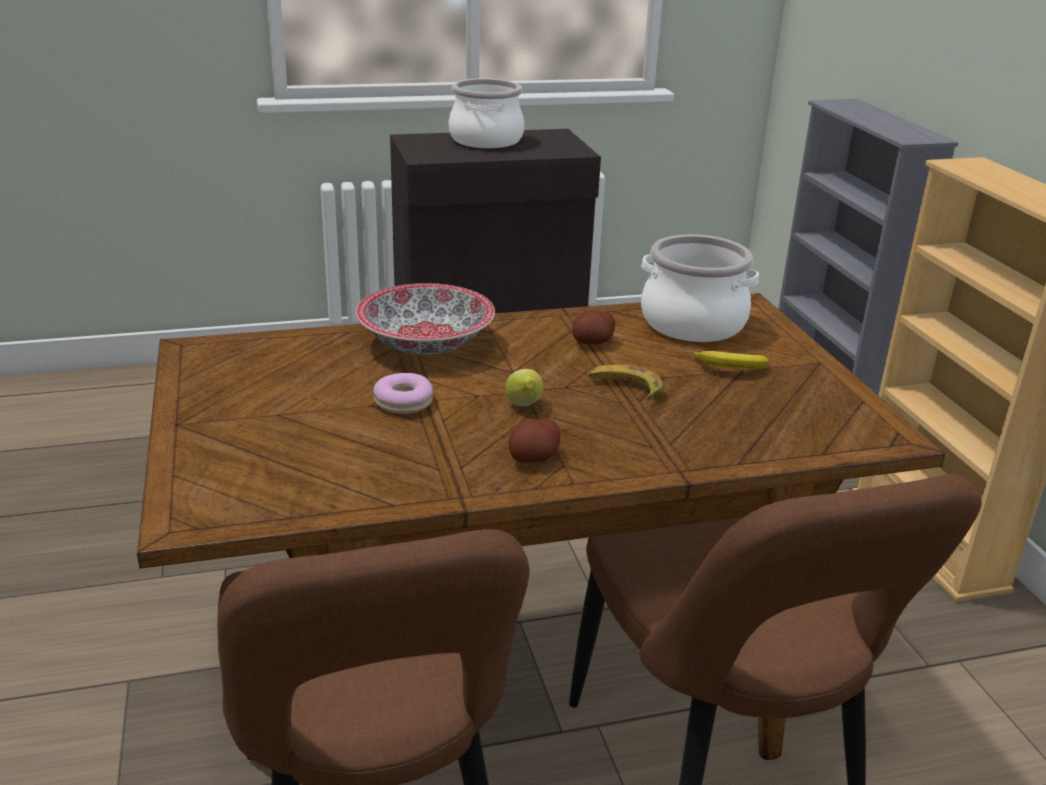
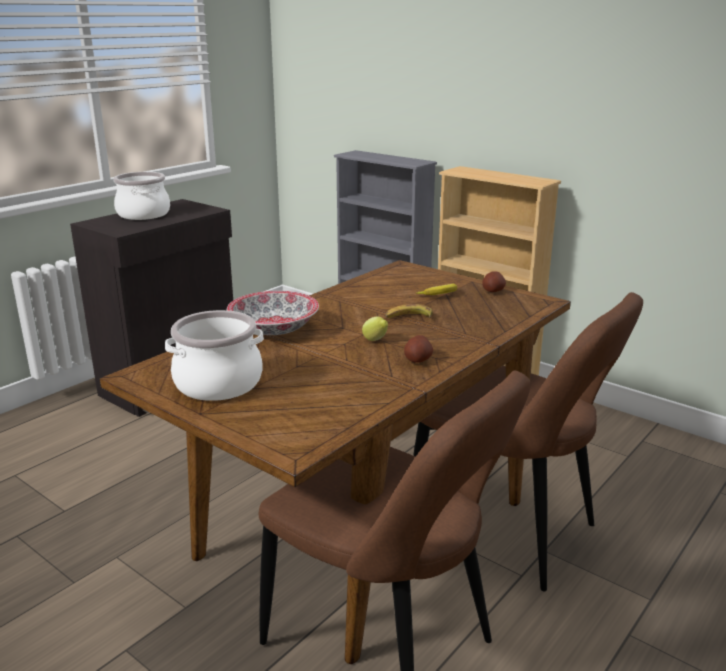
camera: 35 degrees left, 5 degrees down
(403, 402) = (312, 359): donut -> none
(592, 342) = (359, 303): potato -> potato (493, 291)
(692, 324) = (392, 281): cooking pot -> cooking pot (218, 384)

